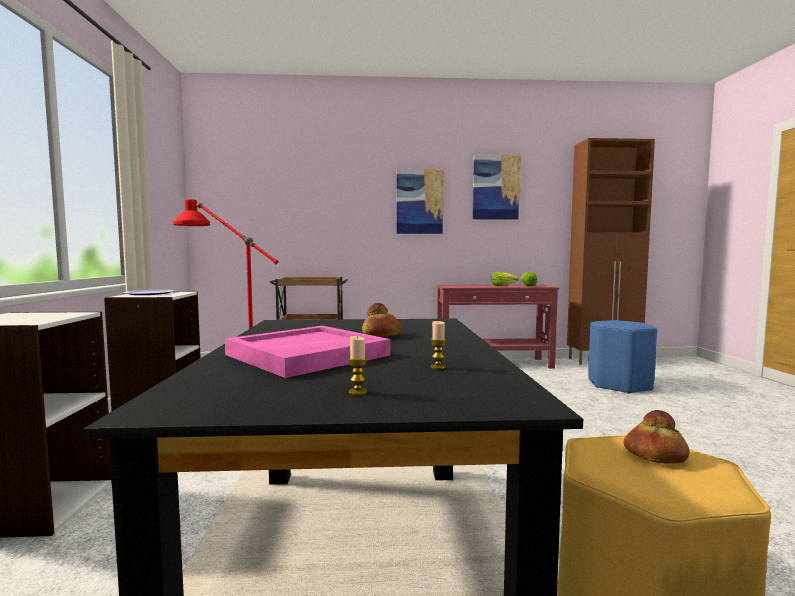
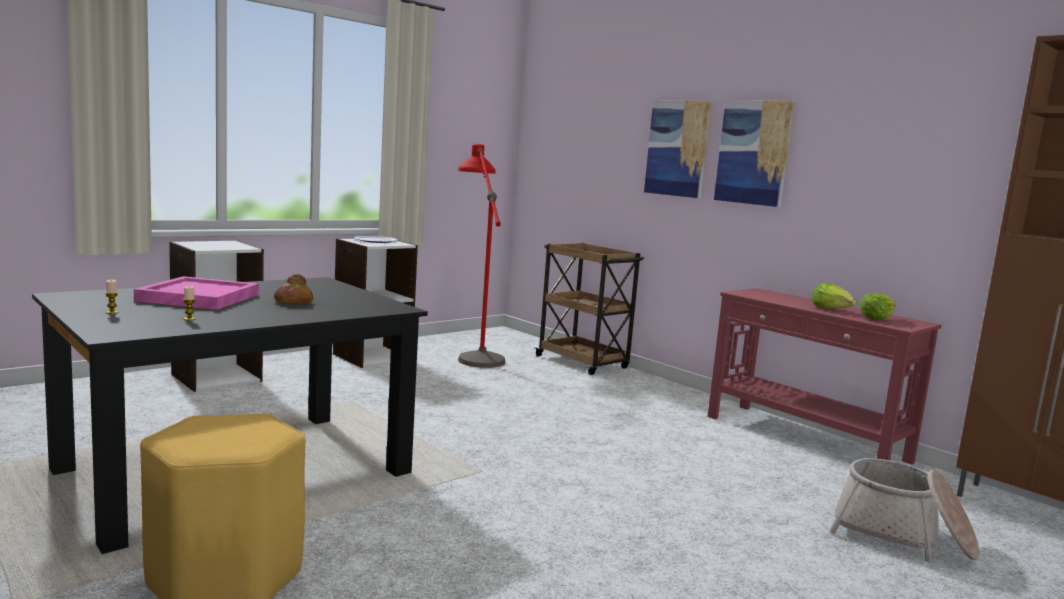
camera: 50 degrees right, 5 degrees up
(496, 187) = (879, 132): picture -> picture (677, 148)
(619, 385) = (902, 535): blue stool -> basket
(655, 455) = (246, 434): bread -> none

